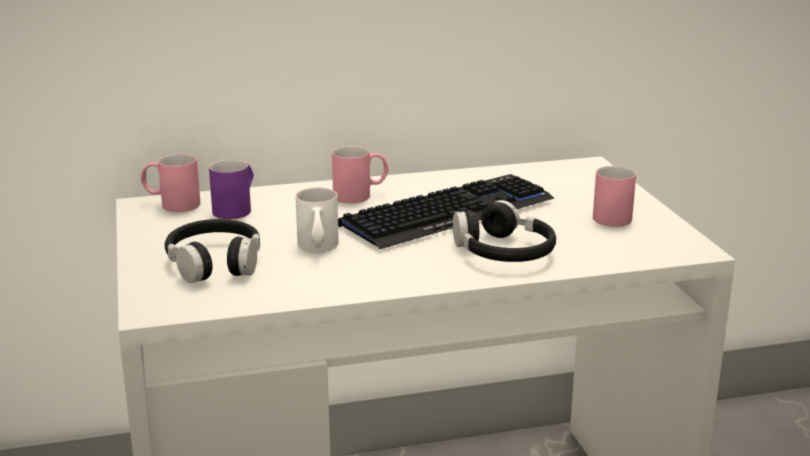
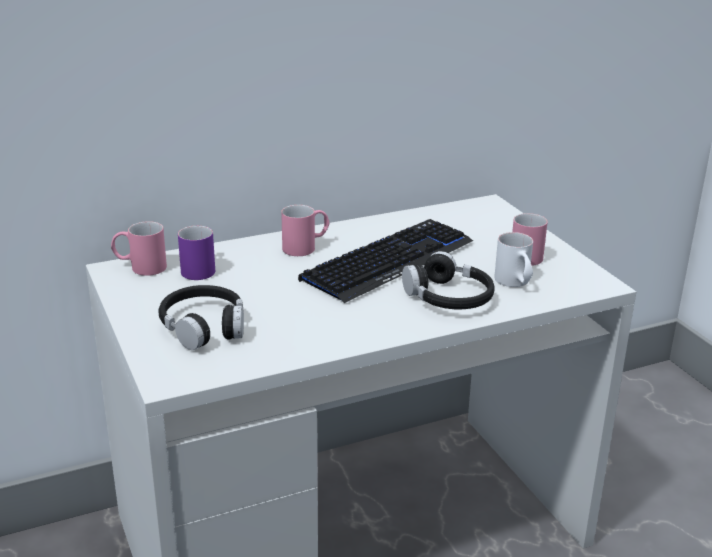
camera: 10 degrees left, 5 degrees up
(318, 248) = (289, 305): white mug -> white mug (515, 283)

